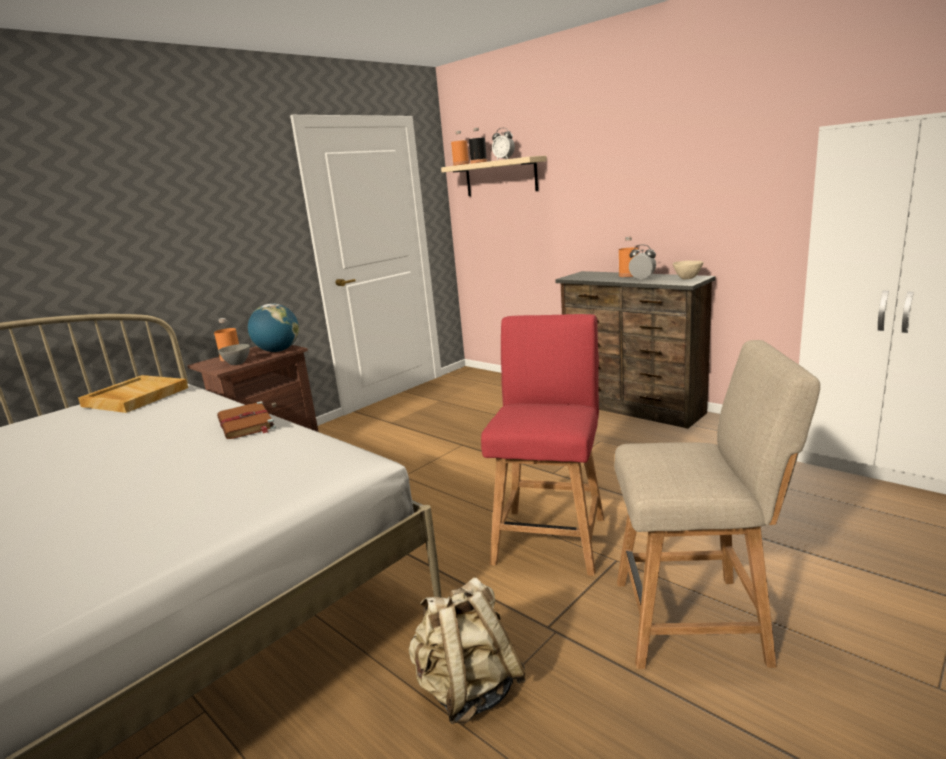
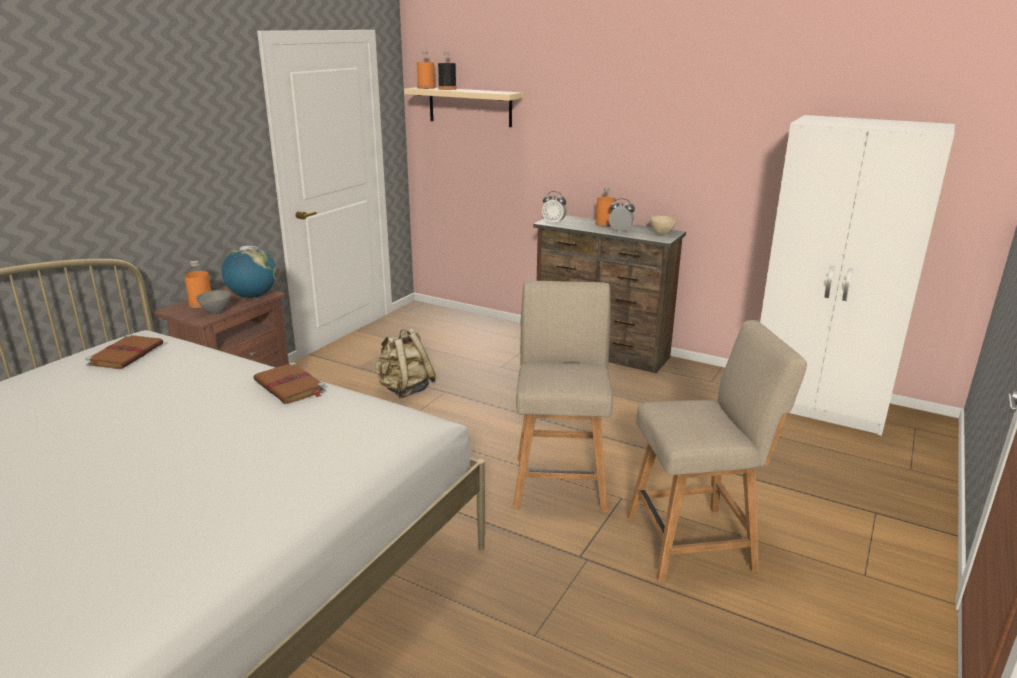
camera: 15 degrees left, 5 degrees up
(134, 397) = (127, 354): beige tray -> brown book
(468, 689) = (530, 609): beige backpack -> beige backpack (405, 390)
(504, 159) = (478, 91): alarm clock -> alarm clock (553, 223)
(550, 536) = (560, 480): red chair -> beige chair

